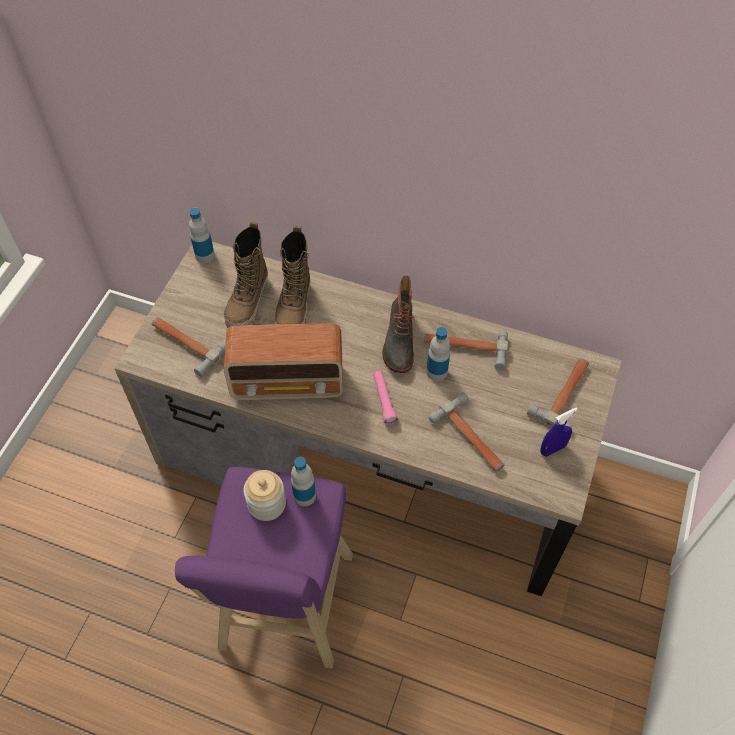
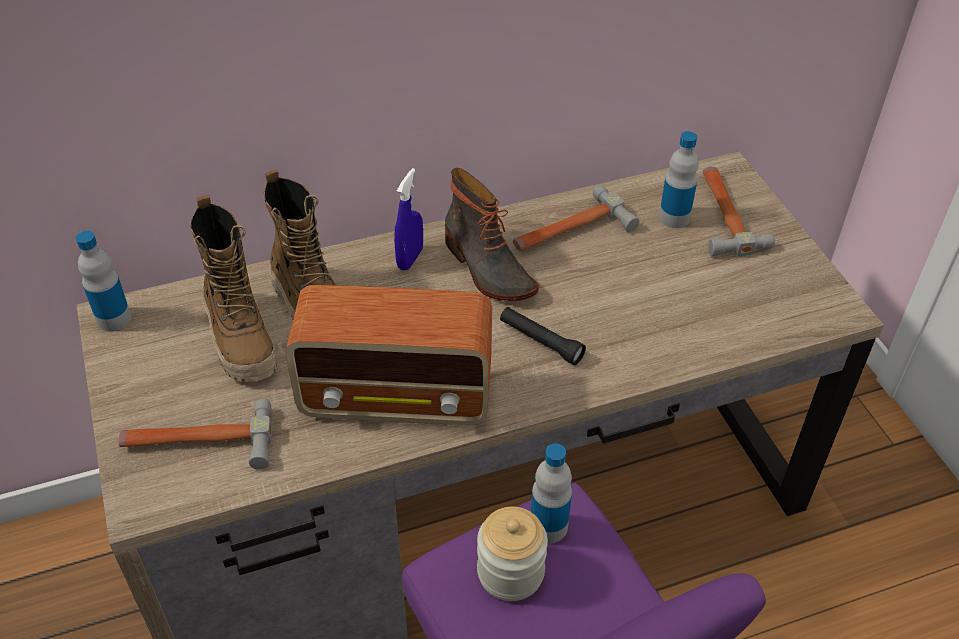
camera: 40 degrees left, 10 degrees down
(289, 382) = (398, 397): radio -> radio turned 45 degrees clockwise
(384, 400) = (540, 341): pink flashlight -> black flashlight
(436, 372) = (567, 274): bottle -> bottle (674, 218)
(471, 438) = (683, 318): hammer -> none
(552, 449) = (776, 274): blue spray bottle -> blue spray bottle (410, 259)

